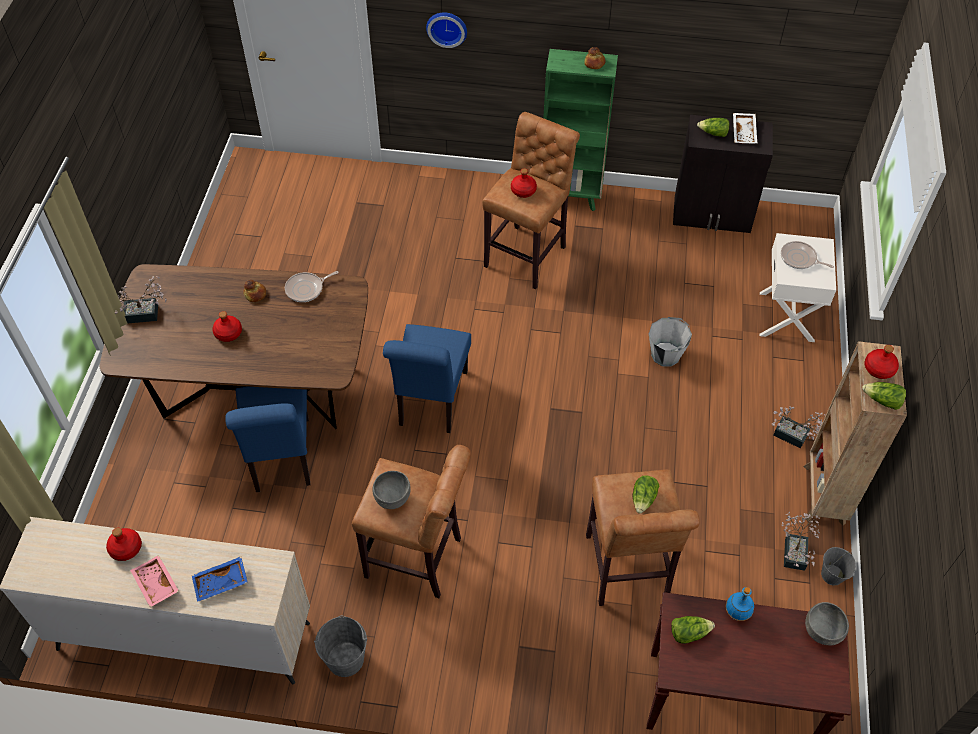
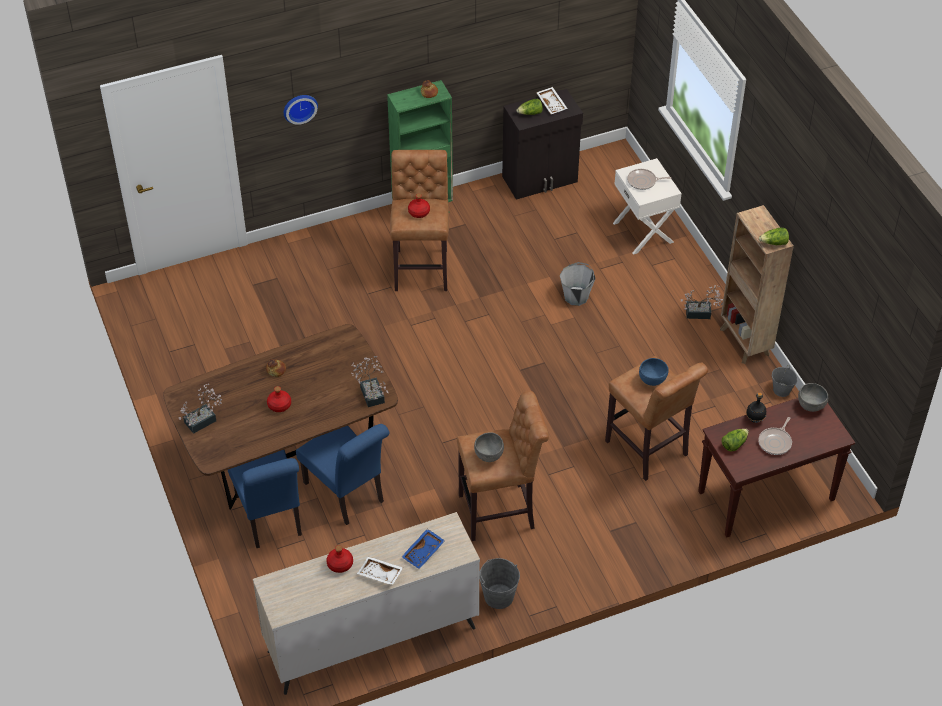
camera: 30 degrees left, 5 degrees down
(155, 584) = (380, 574): pink tray -> white tray
(306, 289) = (312, 350): frying pan -> frying pan (775, 442)
(431, 402) = (429, 405): blue chair -> blue chair (270, 519)
(643, 499) = (652, 380): lettuce -> blue bowl
(737, 613) = (755, 419): blue bottle -> black bottle
(795, 550) = (748, 386): potted plant -> potted plant (371, 392)
(878, 369) = (759, 224): red bottle -> none

